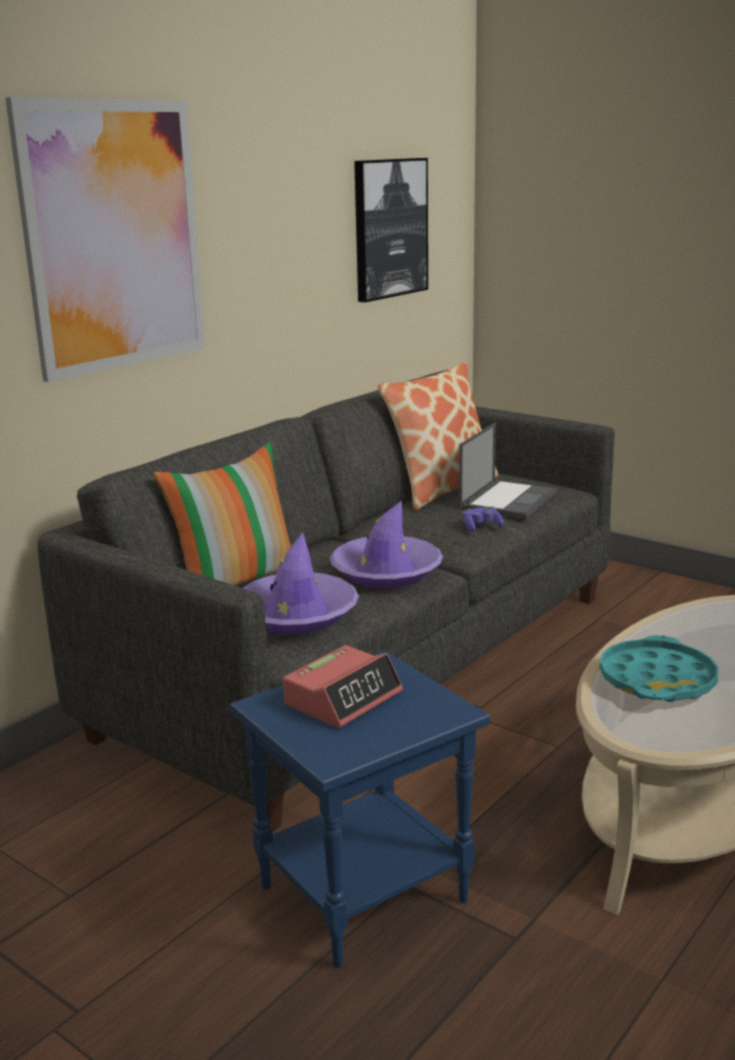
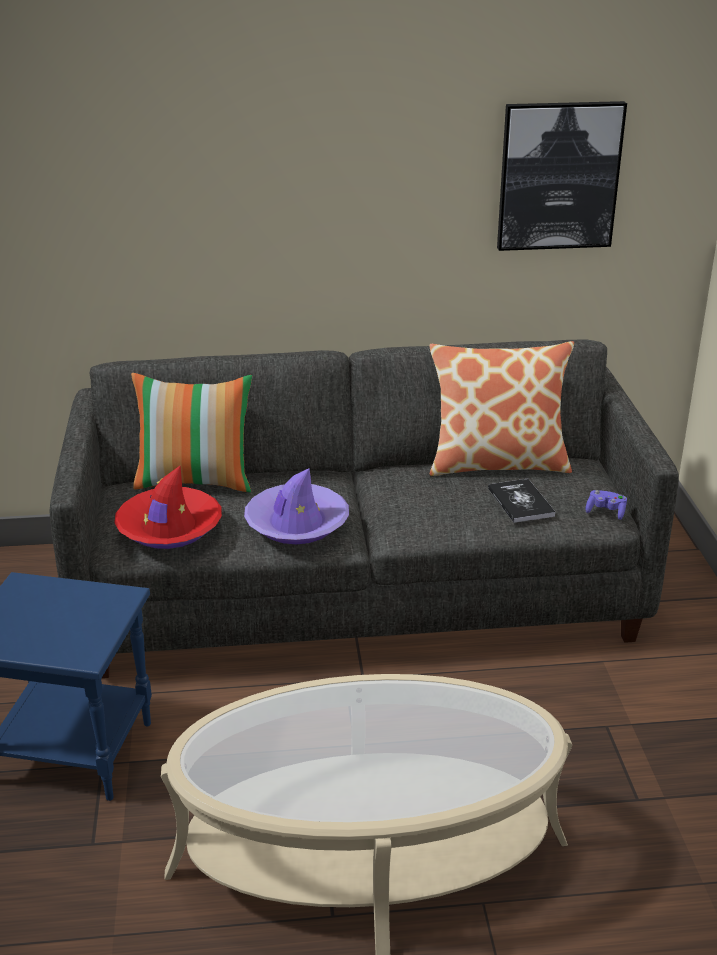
camera: 45 degrees right, 10 degrees up
(114, 236) = (177, 166): picture -> none
(296, 614) = (169, 527): purple hat -> red hat
(343, 698) = (58, 607): alarm clock -> none
(481, 527) = (439, 519): purple game controller -> purple game controller (605, 512)
(508, 499) = (520, 502): laptop -> book
(657, 680) = (300, 727): turquoise tray -> none

